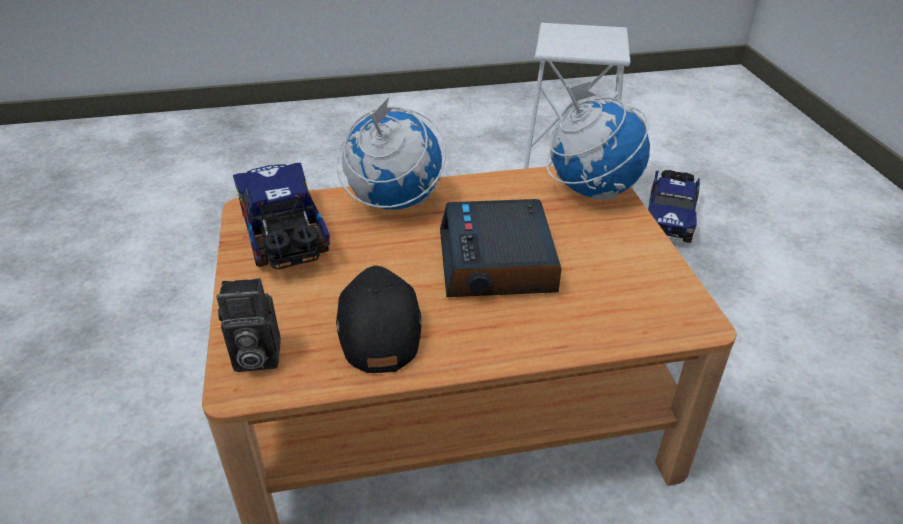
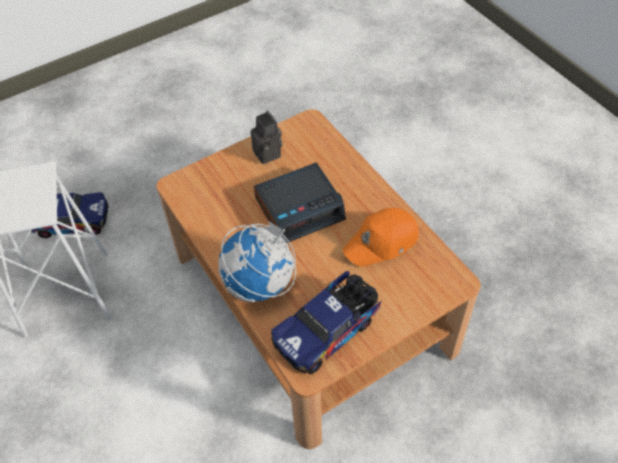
camera: 110 degrees left, 15 degrees up
(254, 358) = (436, 286): camera -> camera (269, 154)
(378, 326) = (382, 242): black cap -> orange cap
(591, 190) = (199, 183): globe -> none

